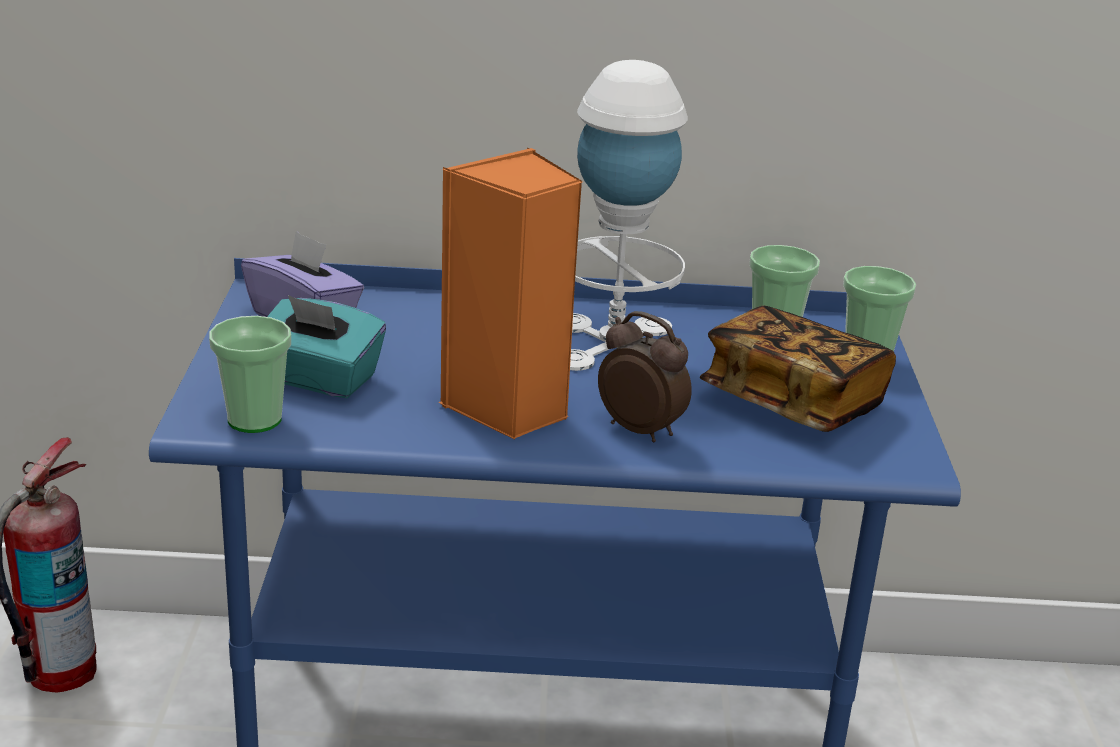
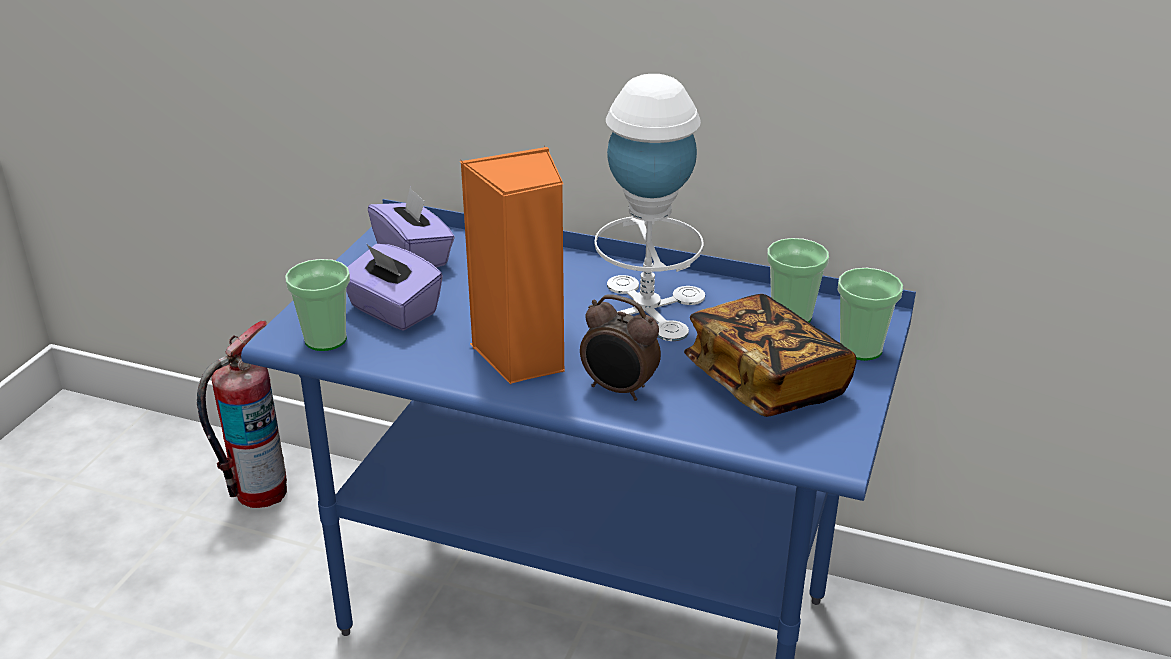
camera: 20 degrees right, 5 degrees up
(318, 379) = (392, 311): turquoise tissue box -> purple tissue box
(641, 429) = (618, 390): alarm clock -> alarm clock turned 150 degrees clockwise

